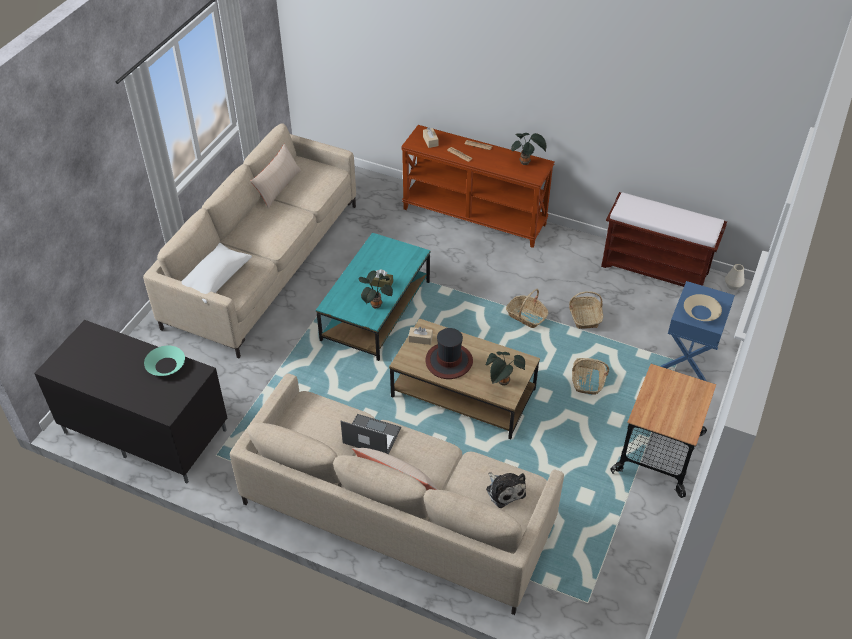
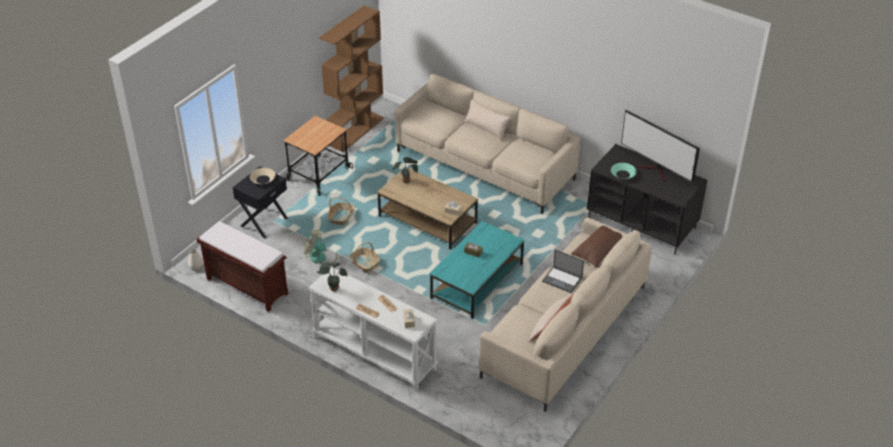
camera: 170 degrees left, 5 degrees down
(112, 378) = (656, 171): none -> television
(215, 280) = (599, 251): white pillow -> brown pillow
(371, 435) = (497, 148): laptop -> laptop (562, 279)
(375, 304) = (480, 238): potted plant -> none
(449, 361) = (437, 196): hat -> none
(475, 216) = (374, 353): brown console table -> white console table
(504, 490) = (427, 118): plush toy -> none
(584, 317) = (321, 257): basket -> fan
(643, 563) = (356, 131): none -> brown bookcase
(689, 358) = (264, 222): blue nightstand -> black nightstand

